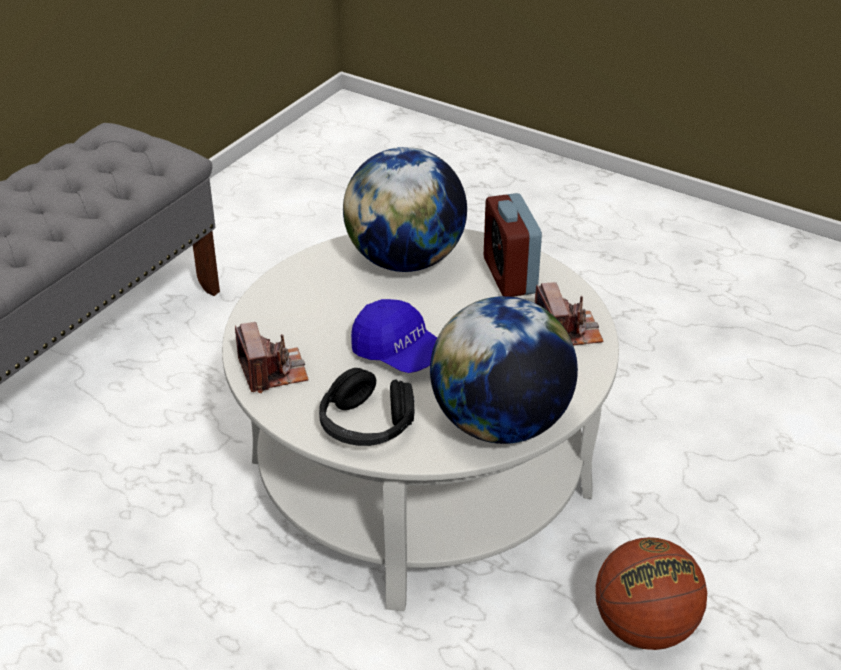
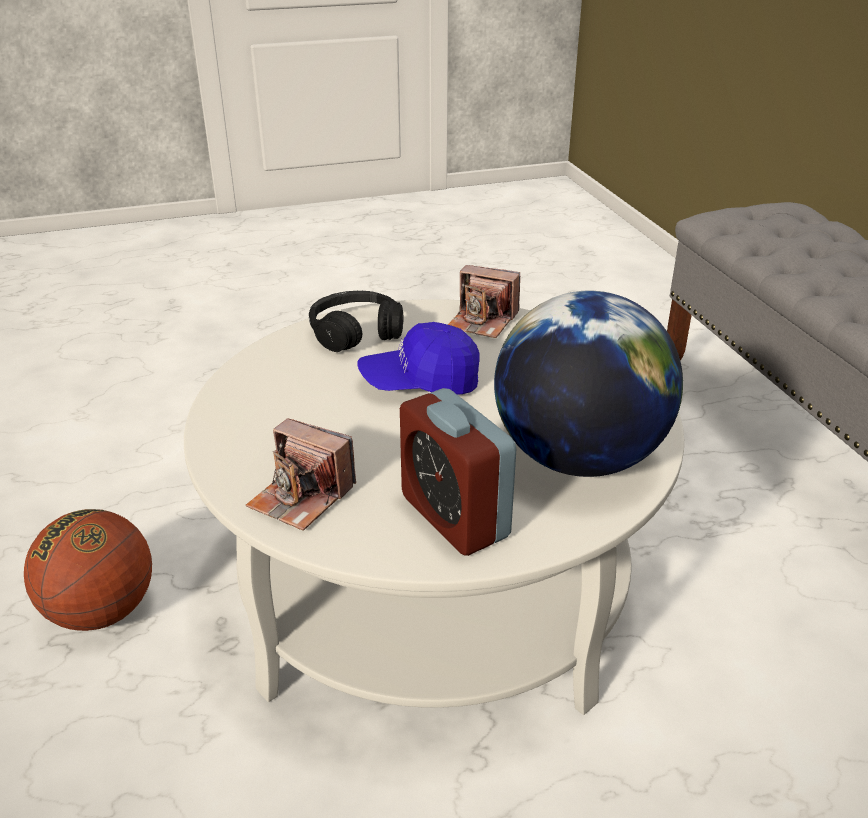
camera: 130 degrees right, 5 degrees down
(500, 424) = (255, 387): globe -> none
(509, 276) = (454, 516): alarm clock -> alarm clock turned 150 degrees counterclockwise

